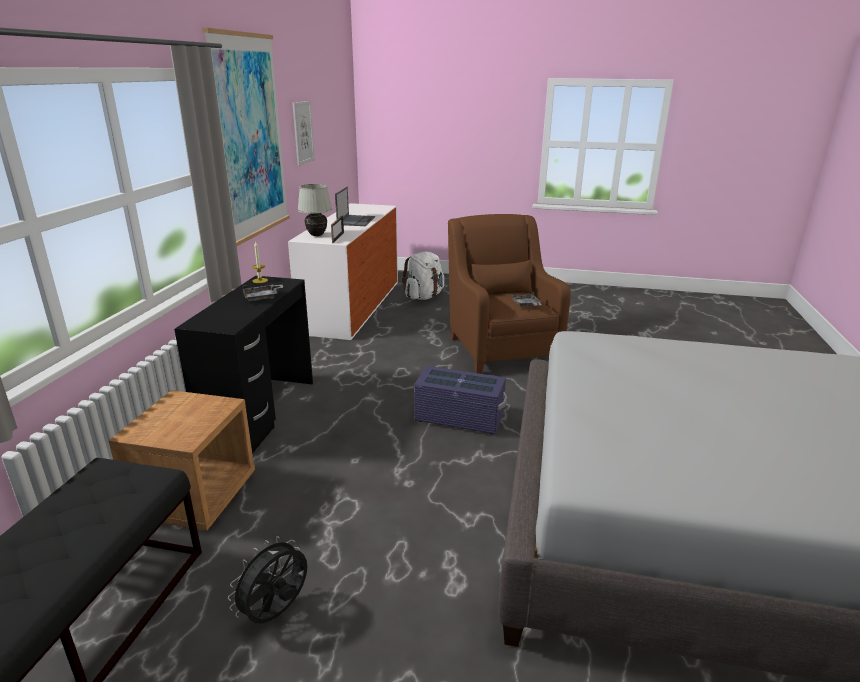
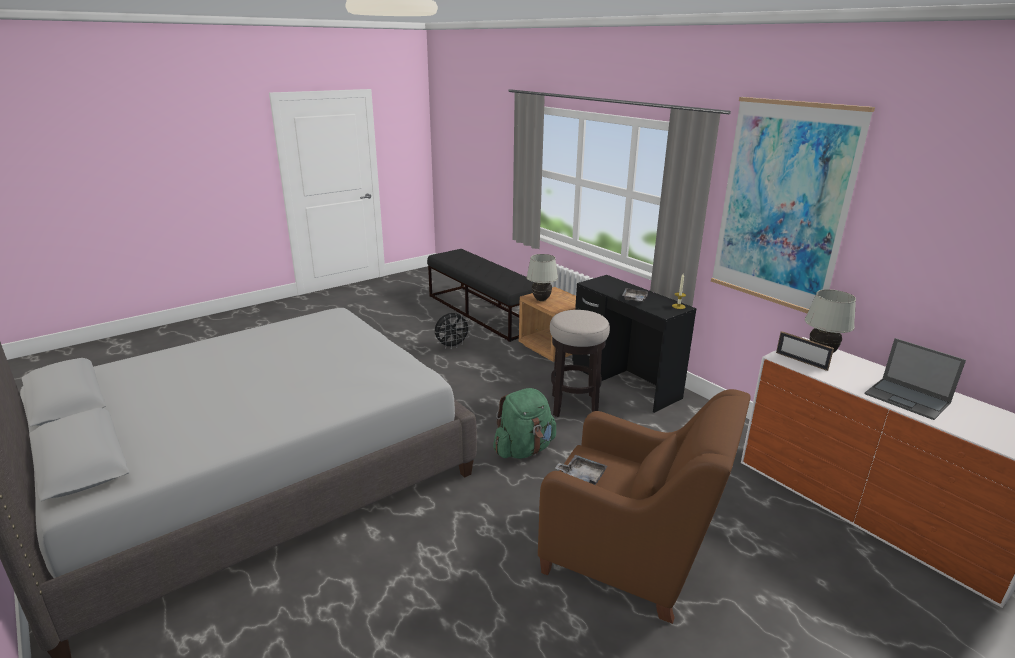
camera: 130 degrees right, 0 degrees up
(195, 427) = (541, 300): none -> white table lamp
(276, 613) = (452, 346): black fan -> black fan turned 75 degrees clockwise
(303, 132) = (930, 245): picture -> none
(348, 423) = (574, 406): none -> stool
(424, 297) = (895, 598): white backpack -> none
(459, 418) = (524, 449): purple storage box -> green backpack

